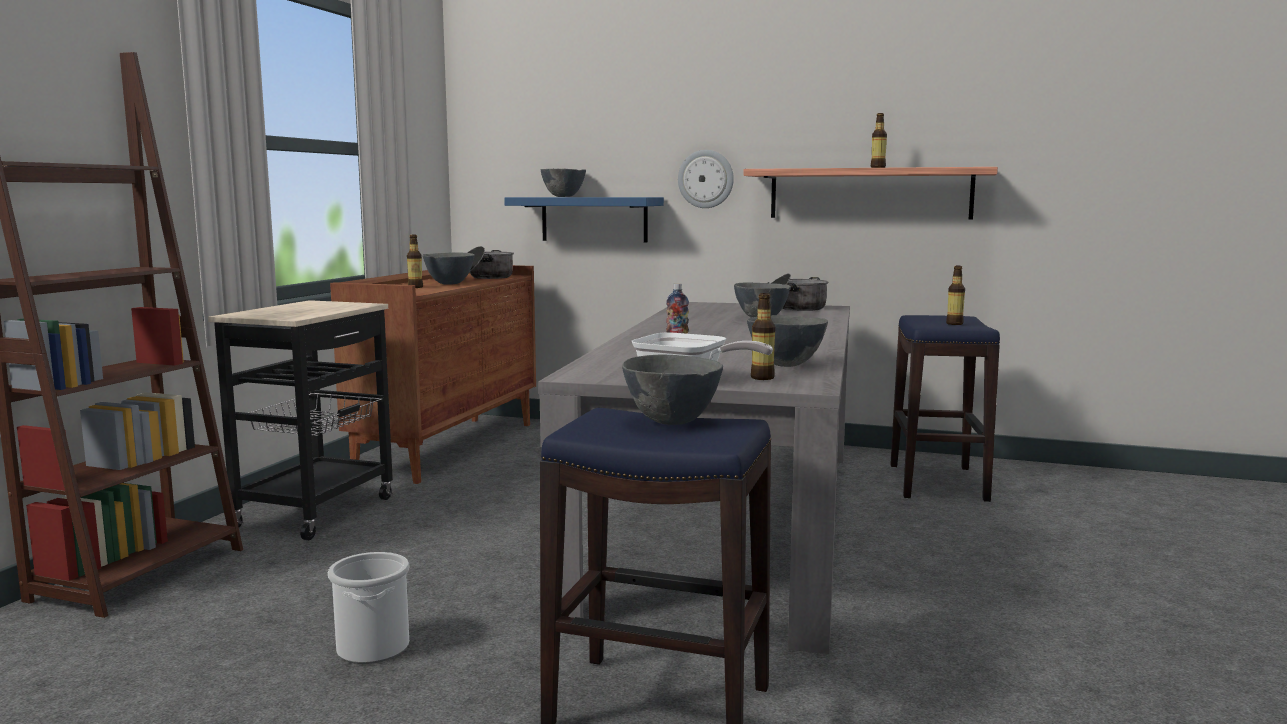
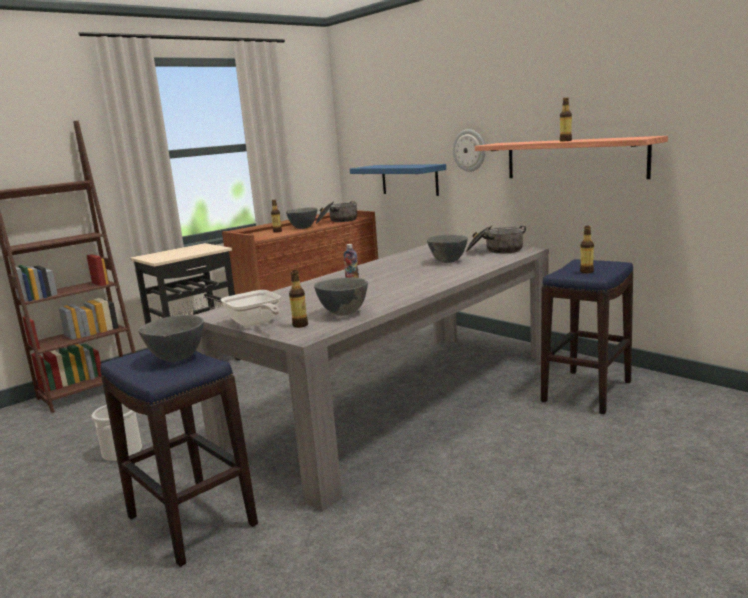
camera: 30 degrees right, 5 degrees up
(563, 196) = (387, 165): grey bowl -> none

